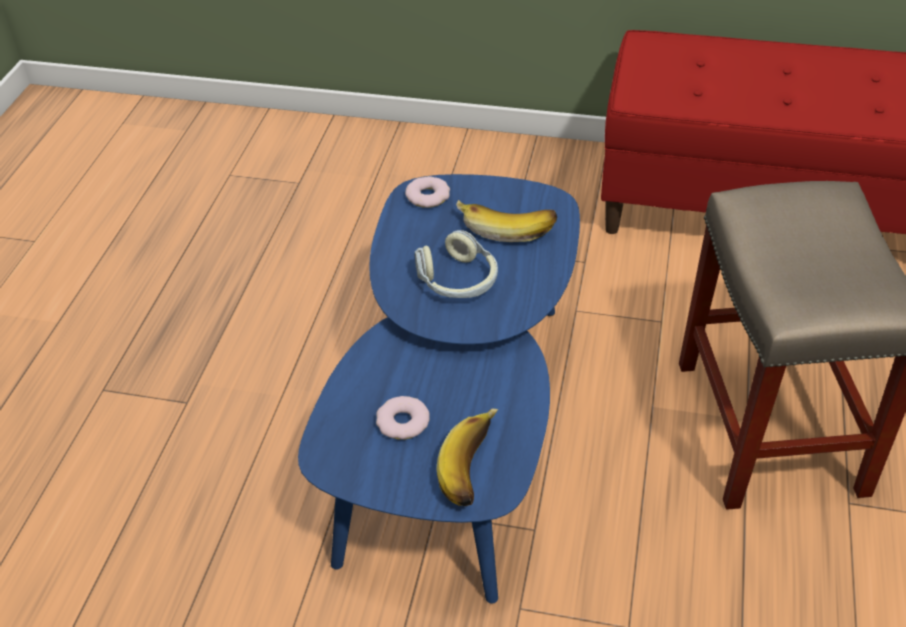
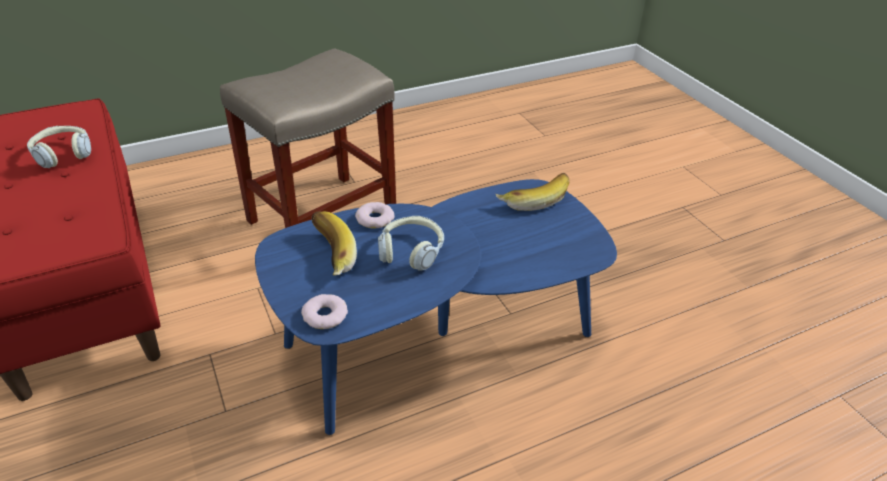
camera: 130 degrees left, 5 degrees down
(403, 422) = (537, 237): donut -> donut (375, 219)
(828, 102) = (63, 153): none -> headphones

